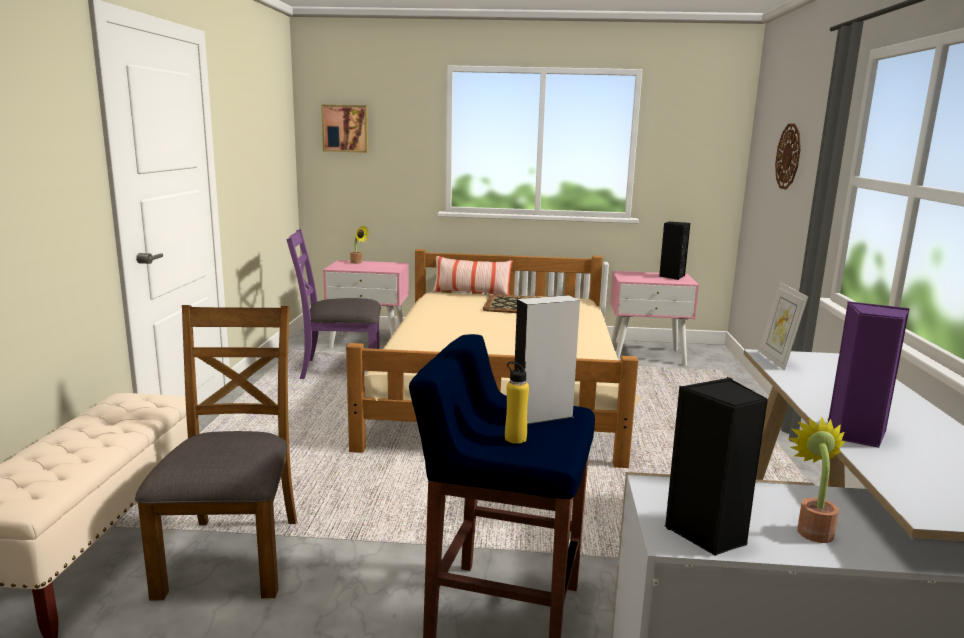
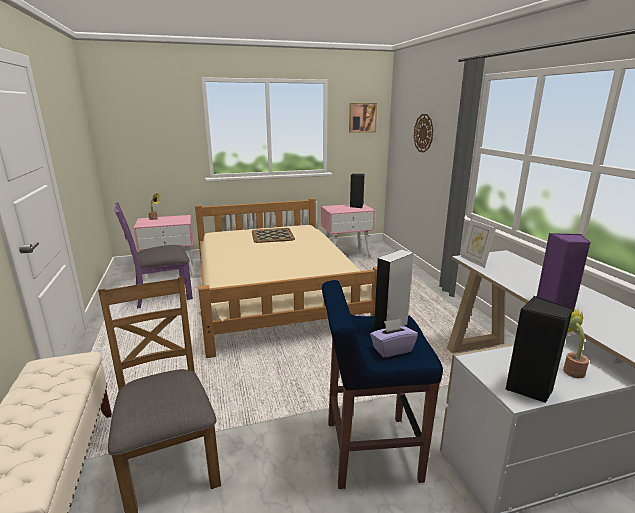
camera: 20 degrees left, 5 degrees up
(345, 128) = (130, 124): picture -> picture (362, 117)
(471, 294) = (237, 230): pillow -> none
(515, 438) = (392, 349): yellow bottle -> purple tissue box

